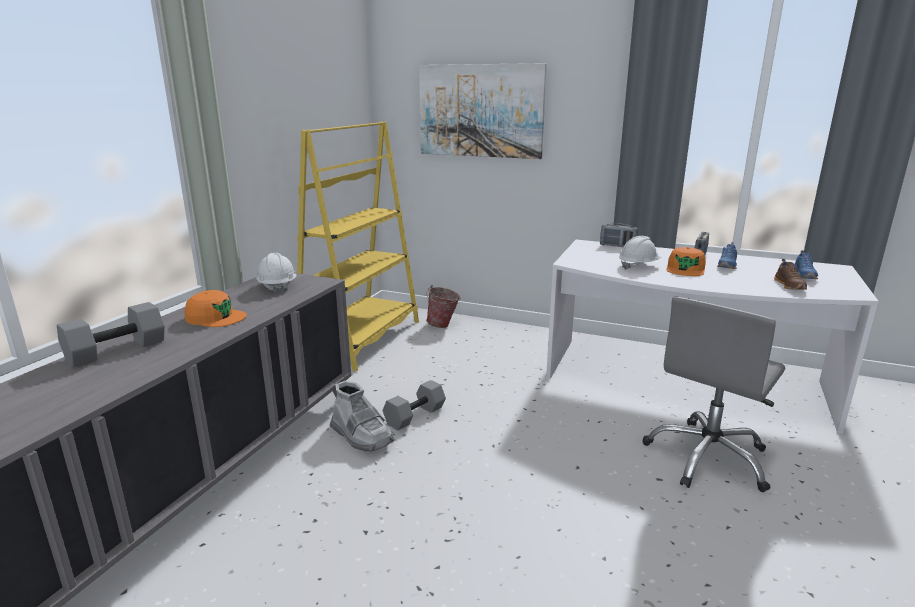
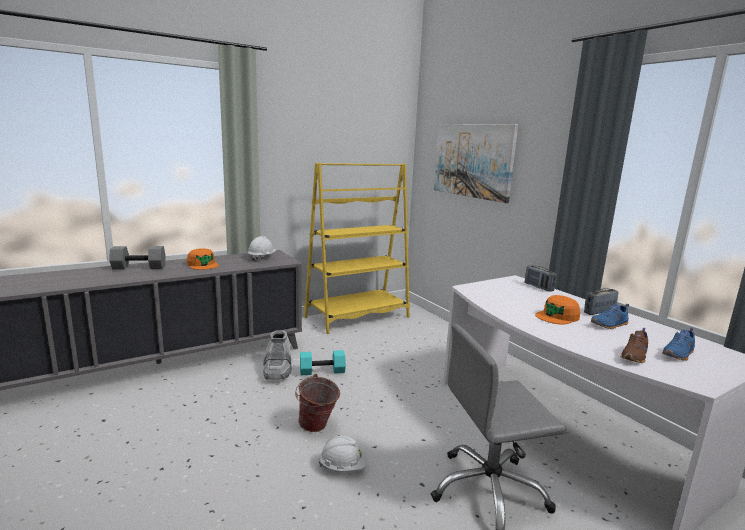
camera: 35 degrees right, 5 degrees down
(414, 415) = (322, 371): grey dumbbell -> turquoise dumbbell
(443, 325) = (423, 324): bucket -> bucket (317, 428)
(638, 266) = (519, 304): white hard hat -> white hard hat (343, 466)

